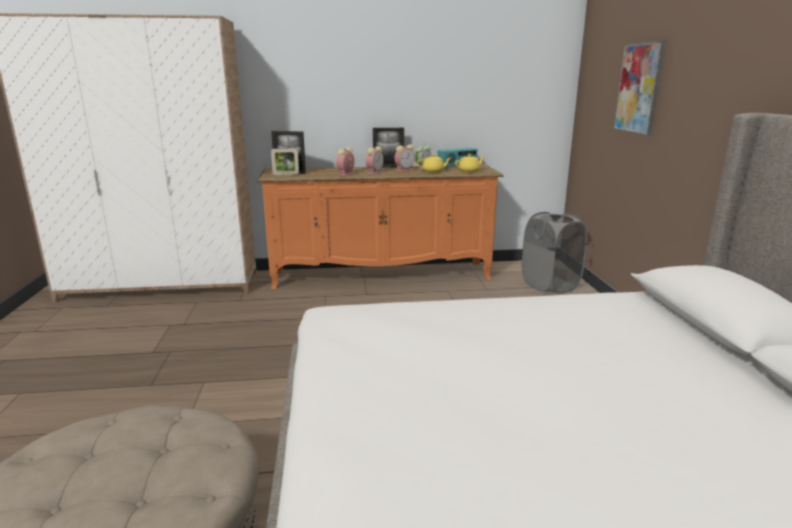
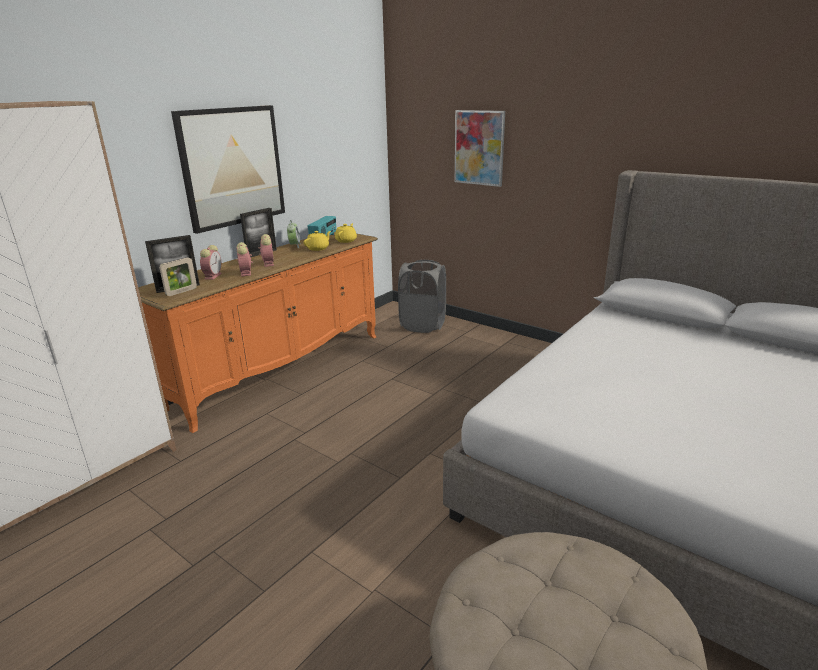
camera: 45 degrees left, 5 degrees up
(376, 87) = (232, 167): none -> picture
(405, 169) = (287, 253): alarm clock -> alarm clock (213, 276)

